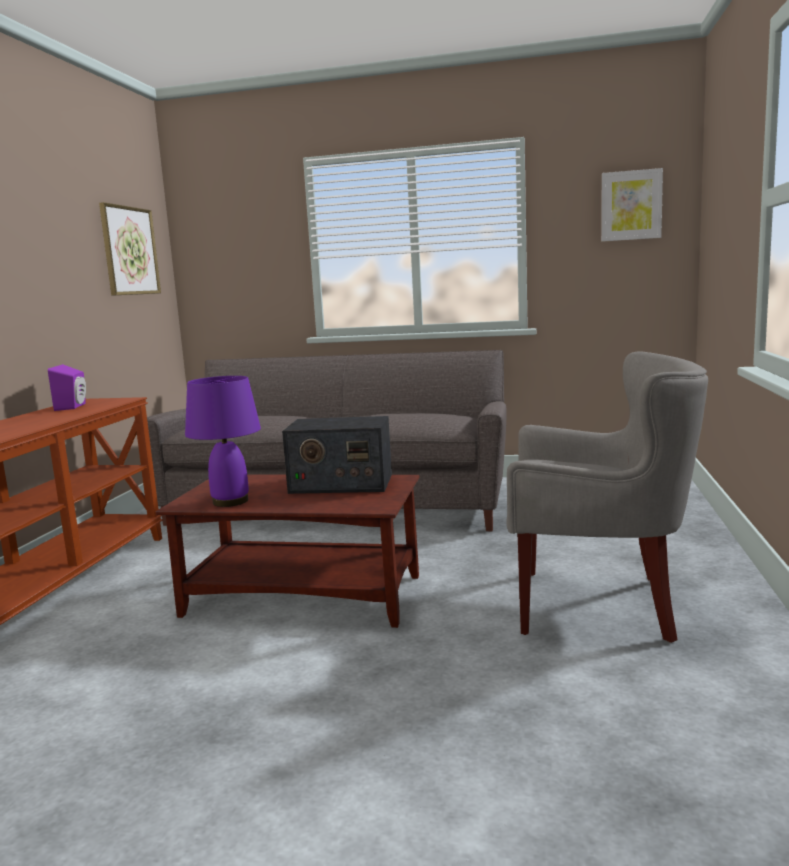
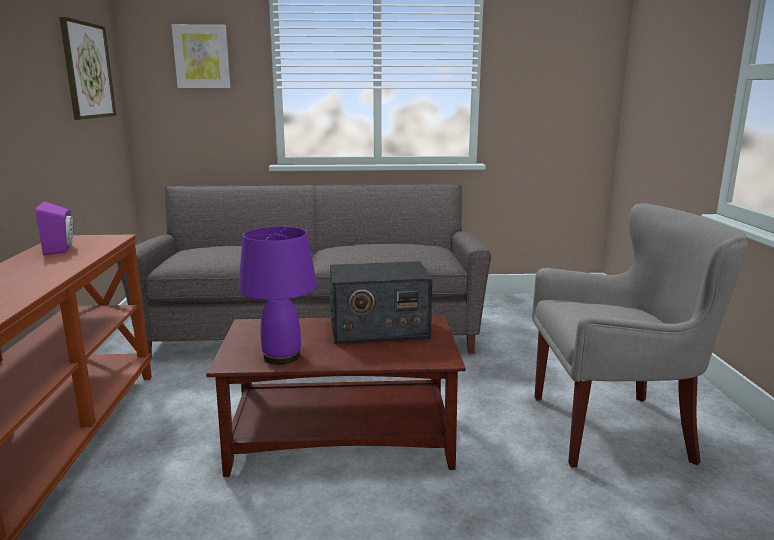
camera: 15 degrees left, 5 degrees up
(631, 205) = (571, 58): picture -> picture (202, 56)

